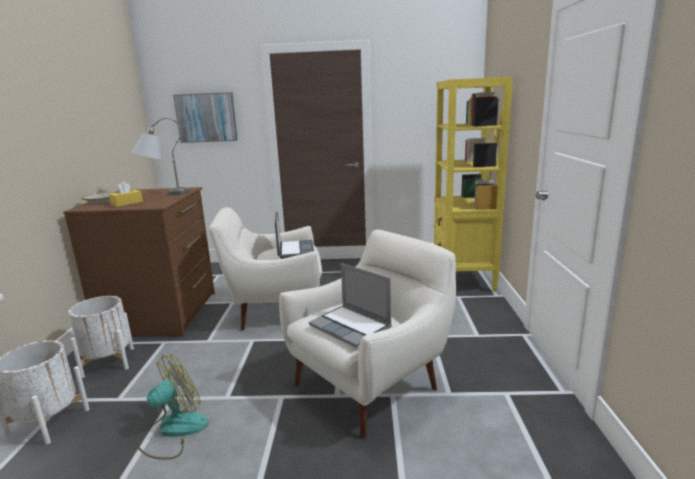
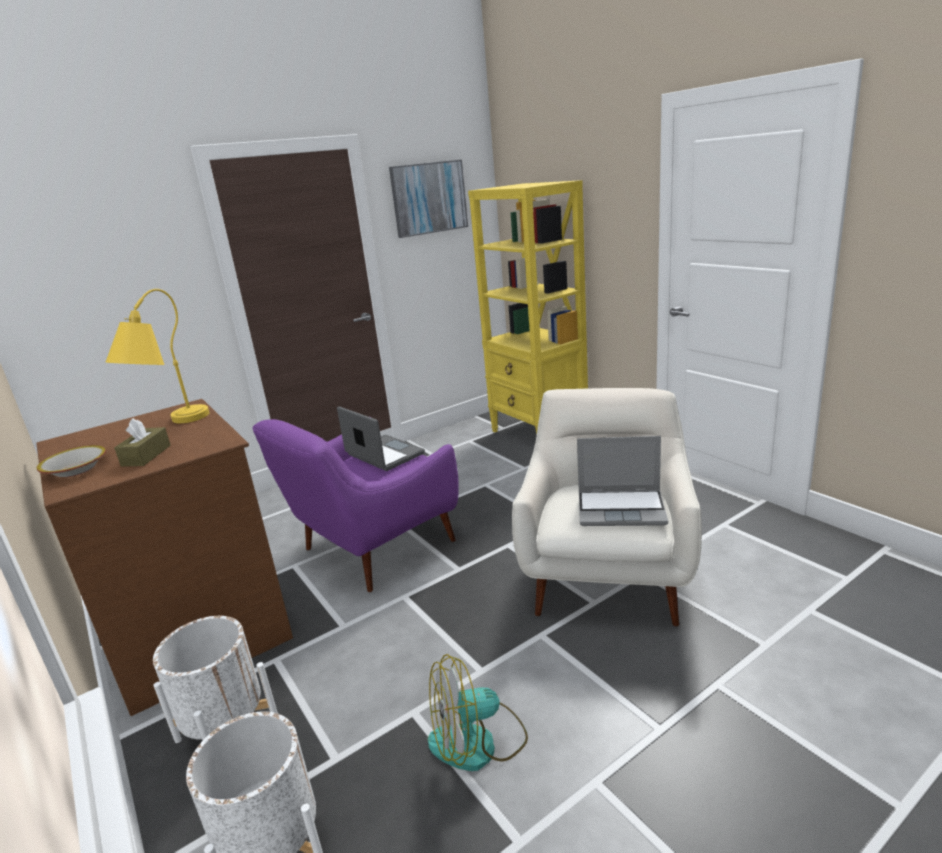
camera: 35 degrees left, 5 degrees up
(127, 203) = (146, 455): yellow tissue box -> brown tissue box
(163, 194) = (170, 426): grey table lamp -> yellow table lamp
(172, 431) = (478, 742): fan -> fan turned 120 degrees counterclockwise
(206, 117) = (109, 280): picture -> picture (429, 198)
(275, 309) = (373, 549): white armchair -> purple armchair

